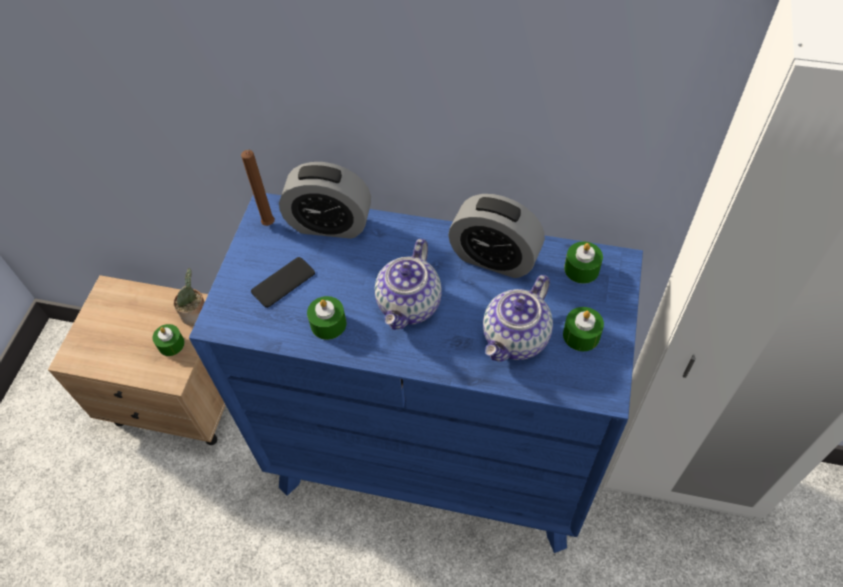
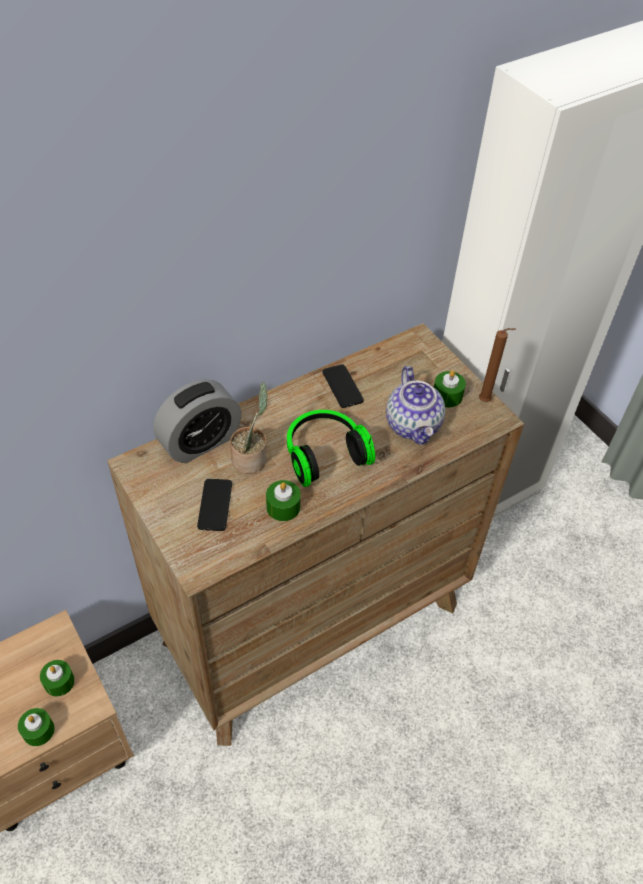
camera: 50 degrees left, 5 degrees down
(196, 314) = (55, 641): potted plant -> potted plant (251, 458)
(269, 225) = (153, 475): brown candle -> brown candle (486, 401)
(410, 305) = (324, 454): teapot -> headphones
(432, 459) = (312, 623): blue dresser -> brown dresser
(494, 258) = (342, 386): alarm clock -> phone
(581, 269) = (402, 357): green candle -> green candle (38, 730)

